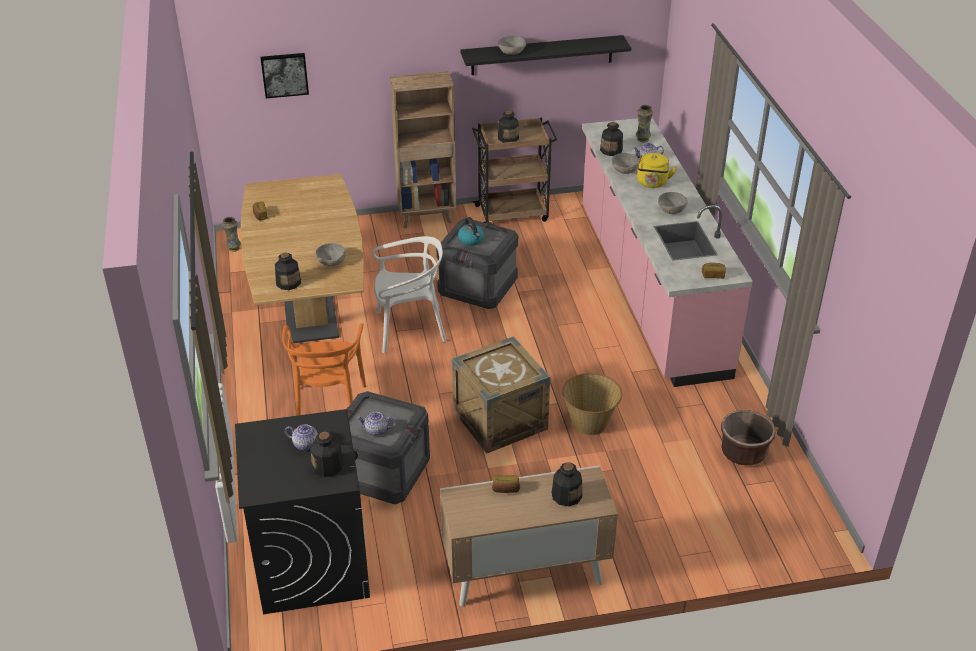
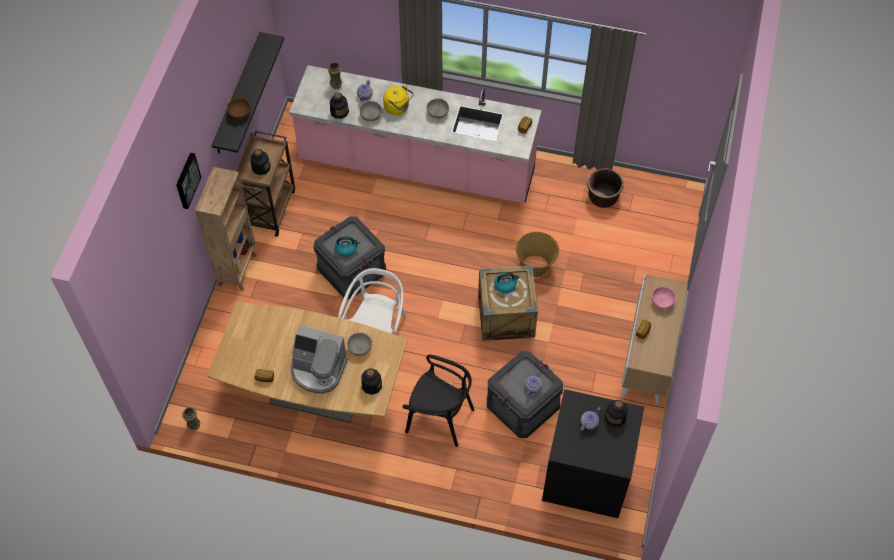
camera: 65 degrees left, 20 degrees up
(284, 74) = (156, 284): picture -> picture (186, 180)
(288, 244) = (318, 370): none -> coffee machine
(329, 408) = (439, 418): orange chair -> black chair
(506, 364) = (505, 285): none -> kettle
(511, 52) = (240, 113): grey bowl -> brown bowl
(566, 495) = (662, 302): bottle -> pink bowl

